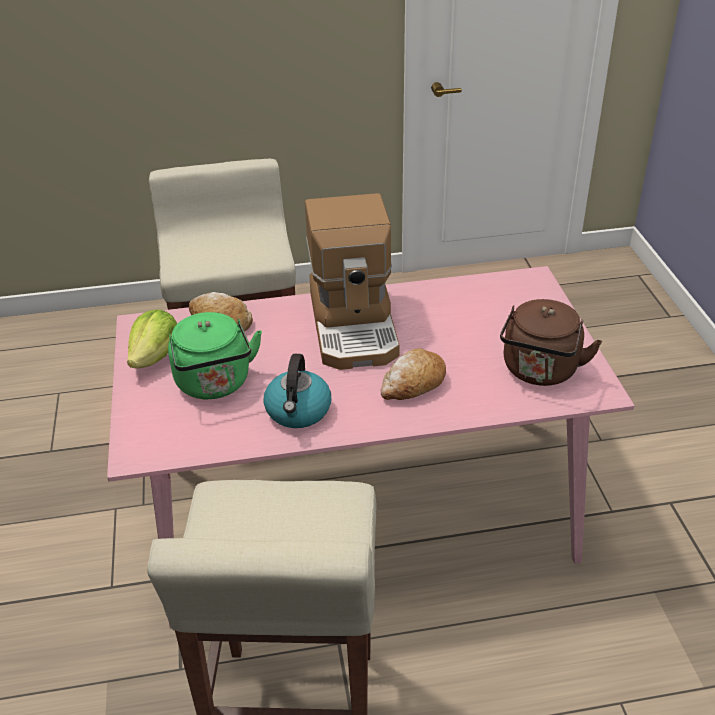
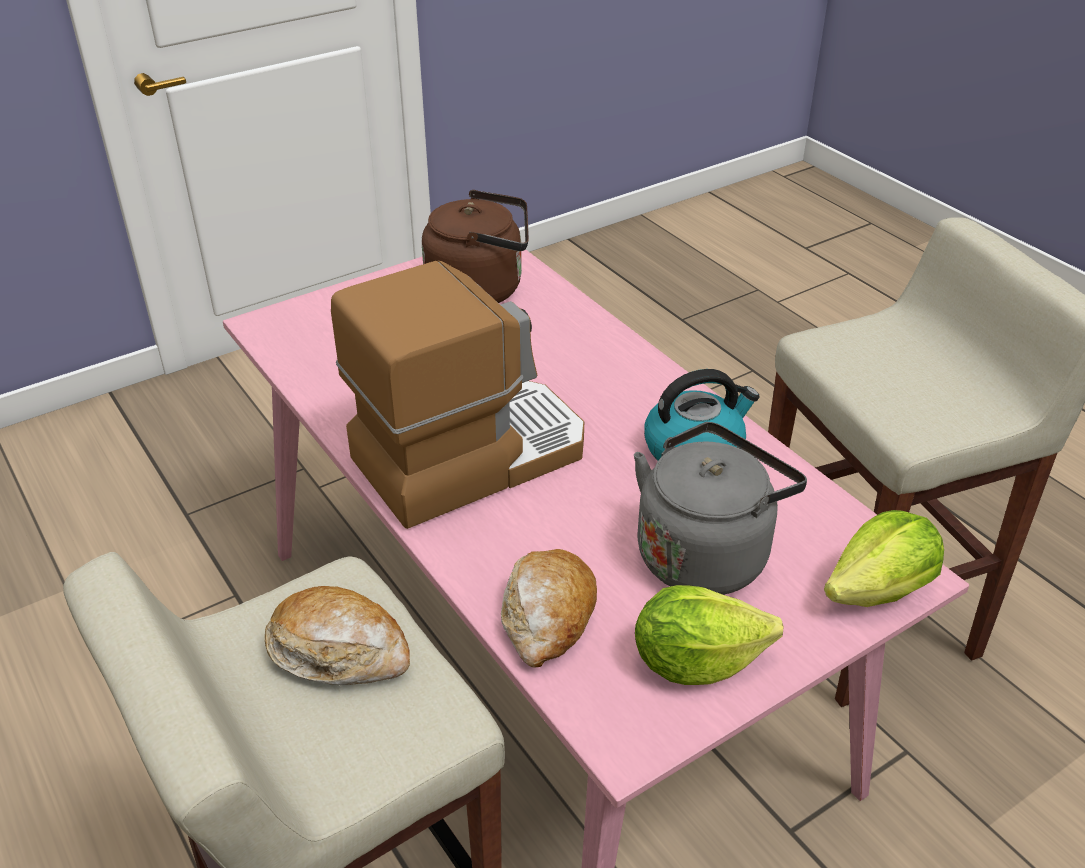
camera: 115 degrees left, 0 degrees up
(135, 436) = (879, 591): none -> lettuce
(215, 384) = (706, 553): green kettle -> grey kettle
(413, 384) = (569, 371): bread -> bread (339, 651)

